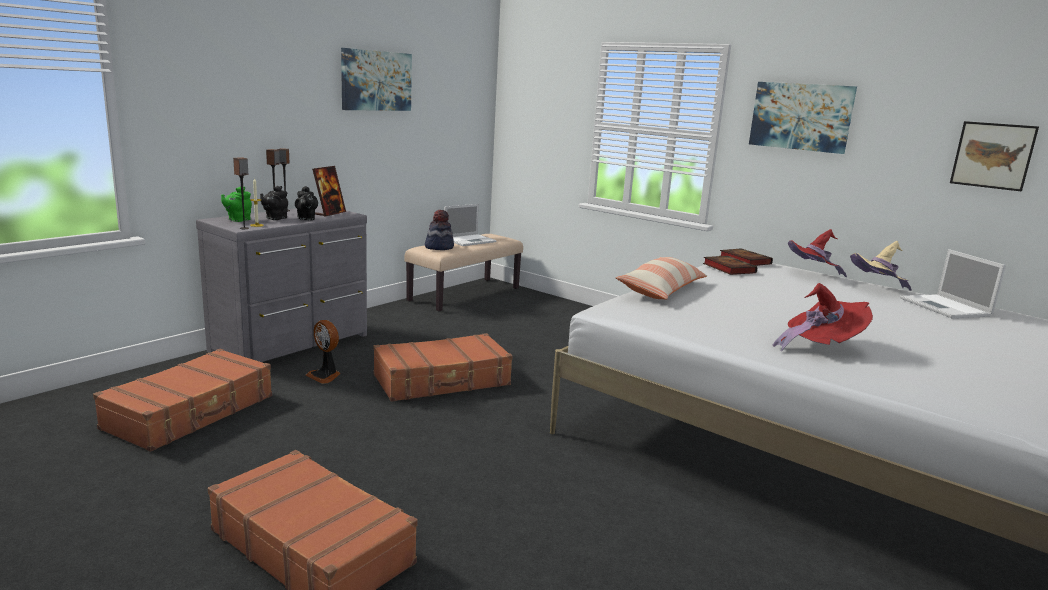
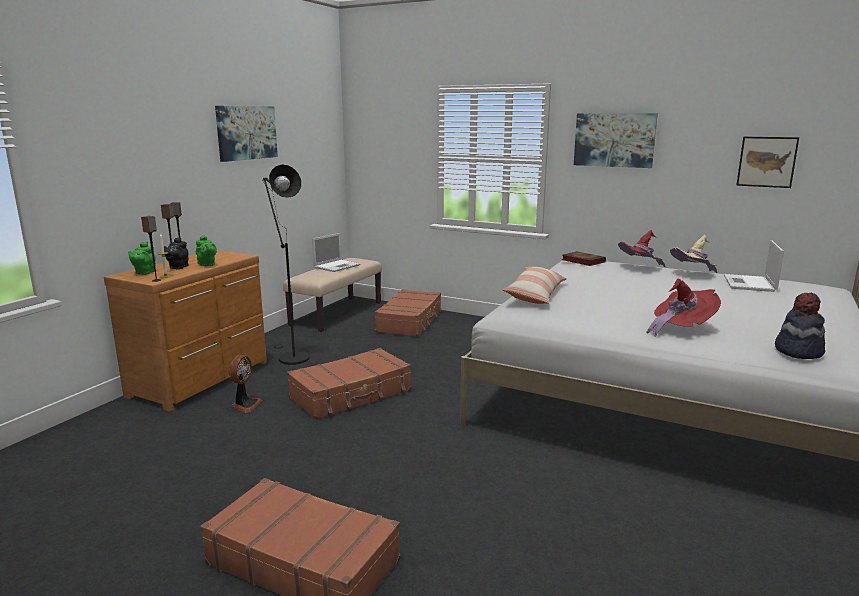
camera: 10 degrees left, 0 degrees up
(191, 412) = (136, 457): brown suitcase -> brown suitcase (410, 321)
(294, 344) = (203, 379): grey dresser -> brown dresser
(306, 219) = (206, 264): black teapot -> green teapot
(325, 376) = (245, 405): fan -> fan turned 105 degrees counterclockwise
(329, 213) = (224, 257): picture frame -> none
(394, 333) = (290, 357): none -> black floor lamp
(439, 247) = (313, 275): hat -> hat (798, 351)
(727, 268) = (574, 269): book -> none
(946, 307) = (749, 284): laptop -> laptop turned 45 degrees clockwise

